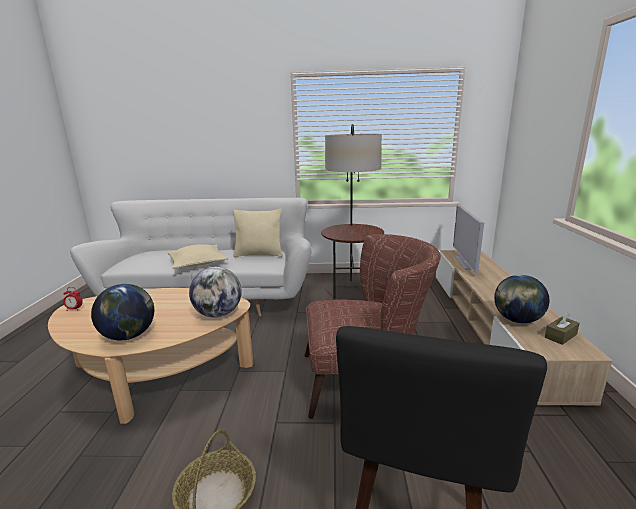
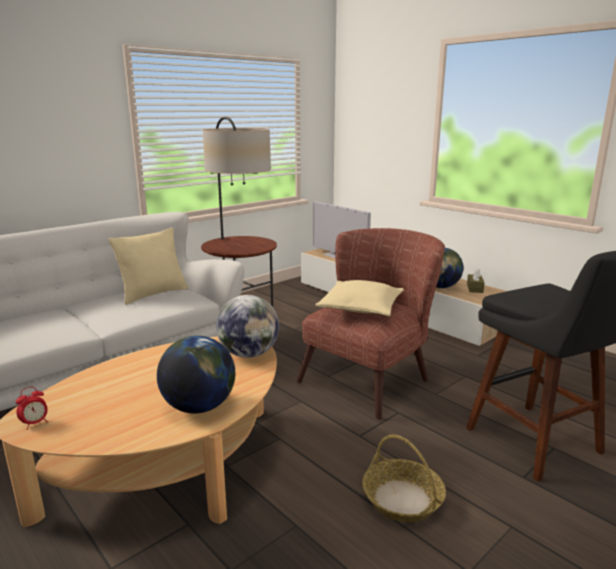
camera: 45 degrees left, 0 degrees up
(197, 263) = (87, 324): beige pillow -> beige pillow (361, 308)

